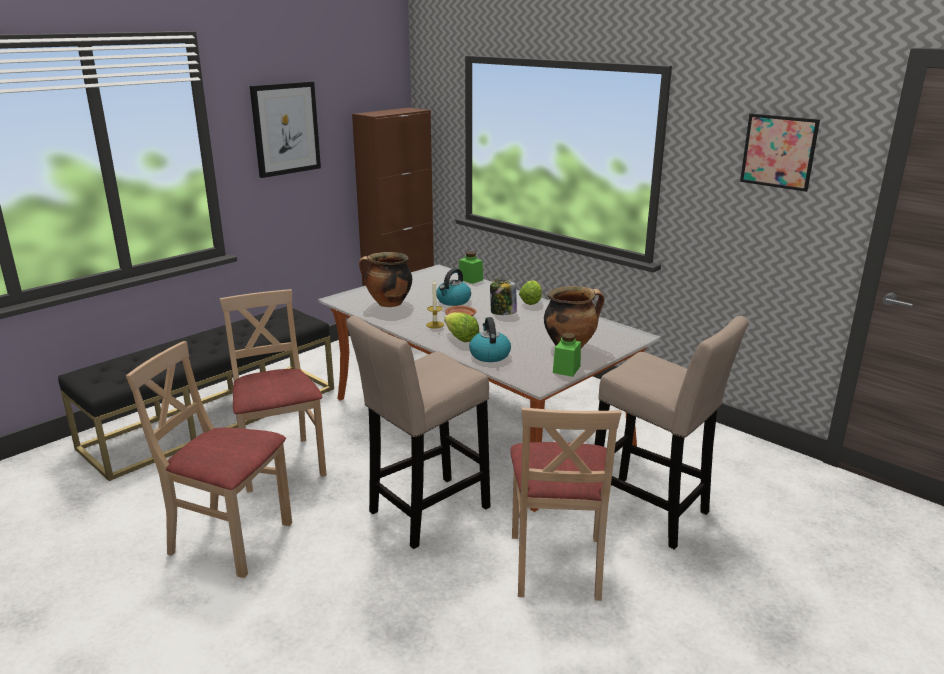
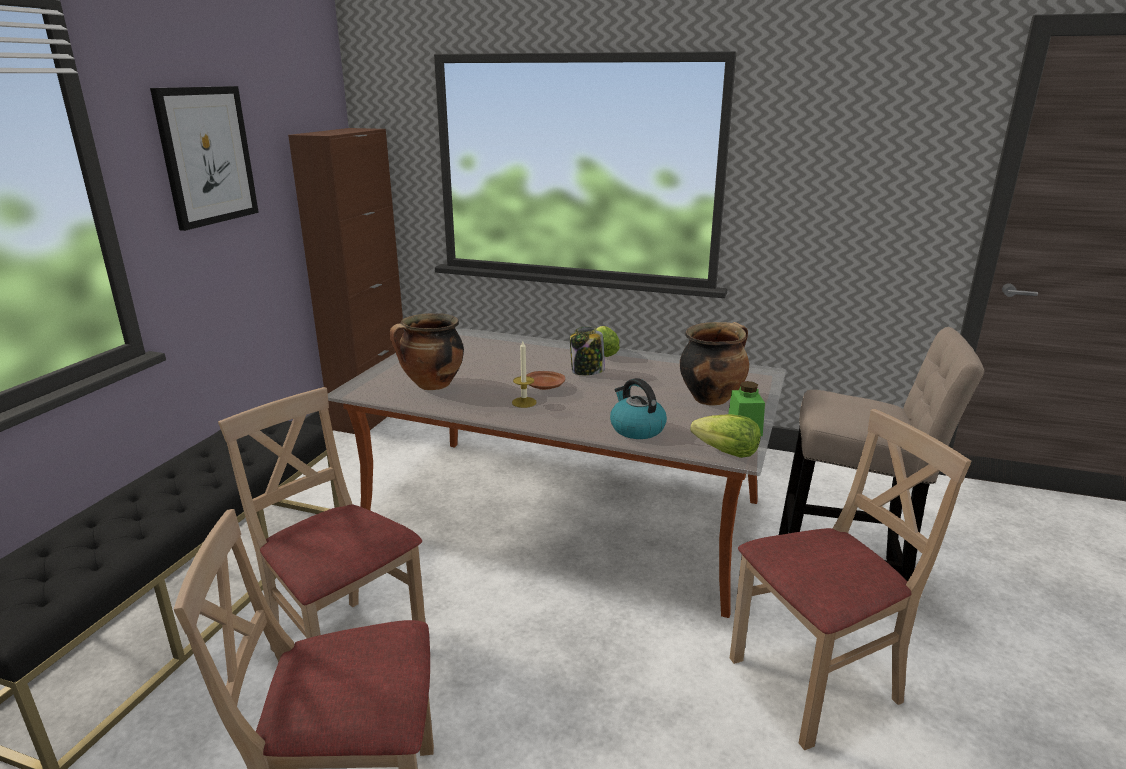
camera: 25 degrees left, 0 degrees up
(424, 513) = (604, 664): beige stool -> none
(453, 301) = (511, 367): kettle -> none
(461, 339) = (577, 414): lettuce -> lettuce (727, 453)
(470, 279) = (502, 337): green jar -> none
(557, 564) = (816, 683): beige chair -> beige chair turned 90 degrees counterclockwise
(778, 151) = (877, 143): picture -> none

